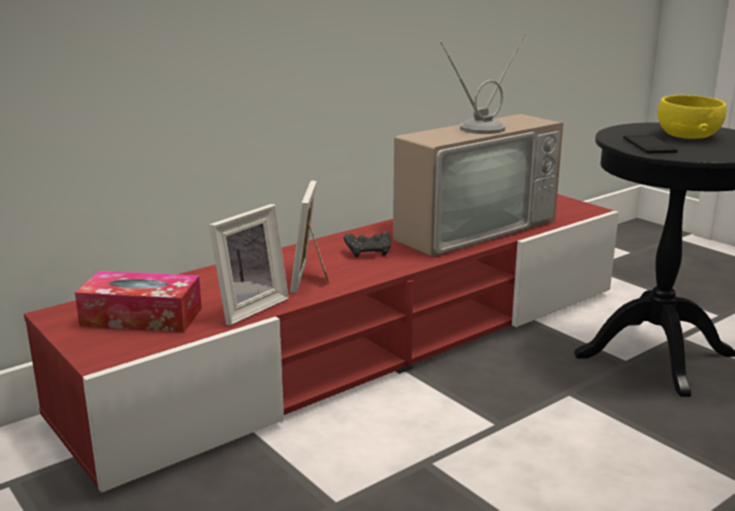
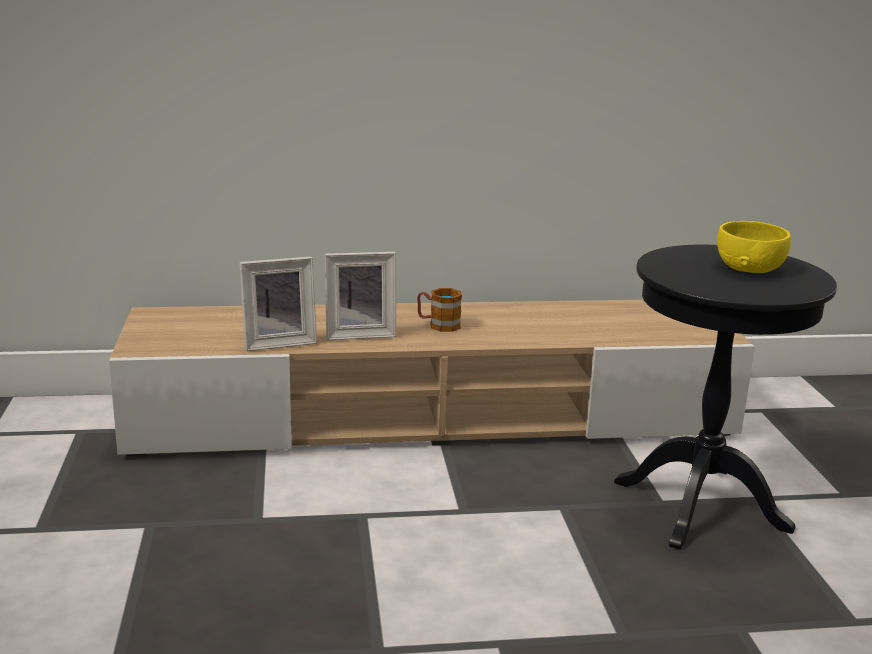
camera: 30 degrees right, 0 degrees up
(142, 317) = (198, 329): tissue box -> none
(312, 278) = (359, 333): picture frame -> picture frame turned 135 degrees counterclockwise
(368, 253) = (438, 325): black game controller -> mug
(368, 348) = (434, 418): red tv stand -> beige tv stand
(469, 227) = (568, 324): television -> none
(649, 145) = (678, 269): phone -> none

